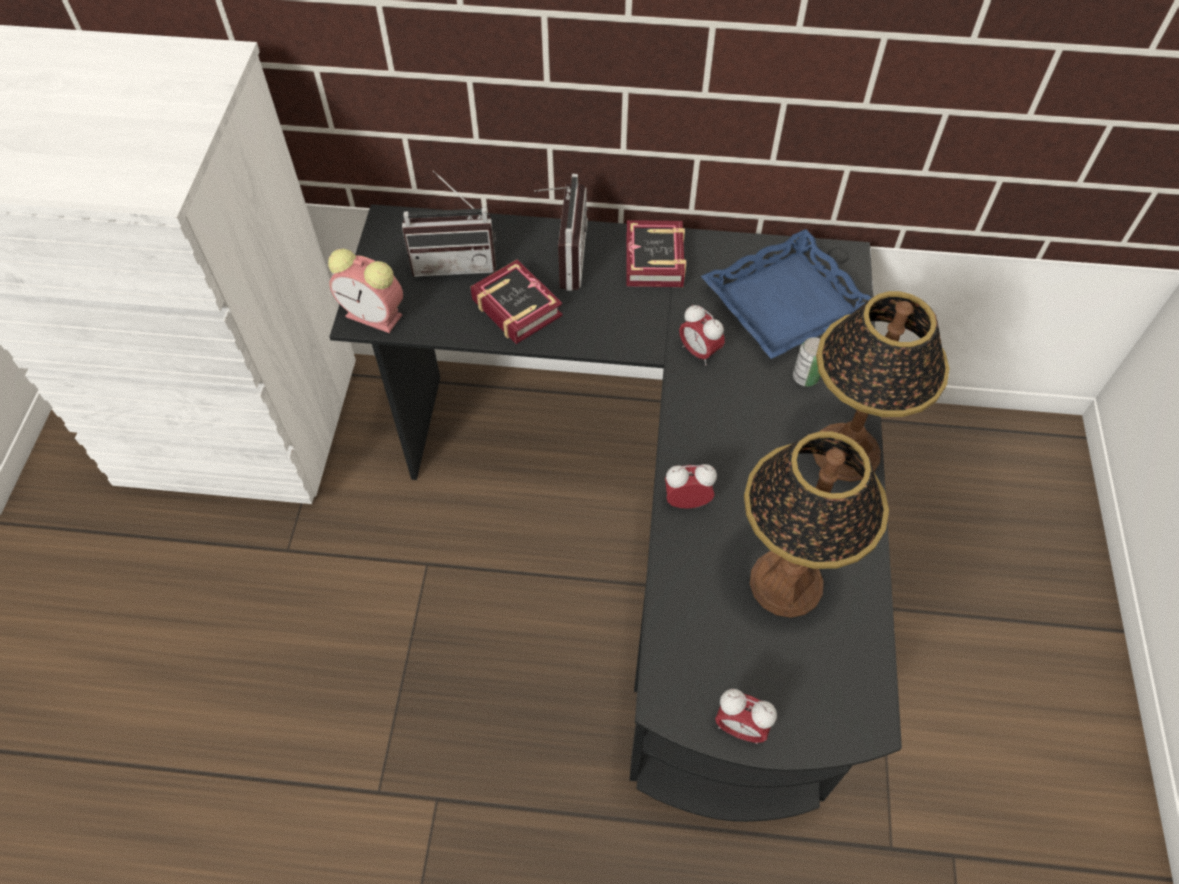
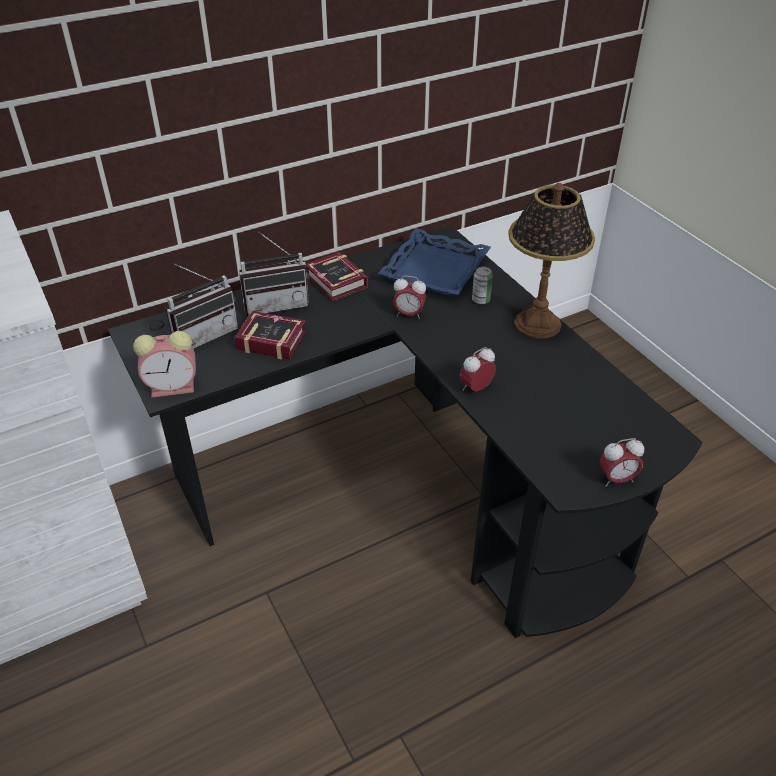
camera: 35 degrees left, 15 degrees down
(562, 258) = (276, 304): radio -> radio turned 105 degrees clockwise
(785, 583) = (569, 399): table lamp -> none

